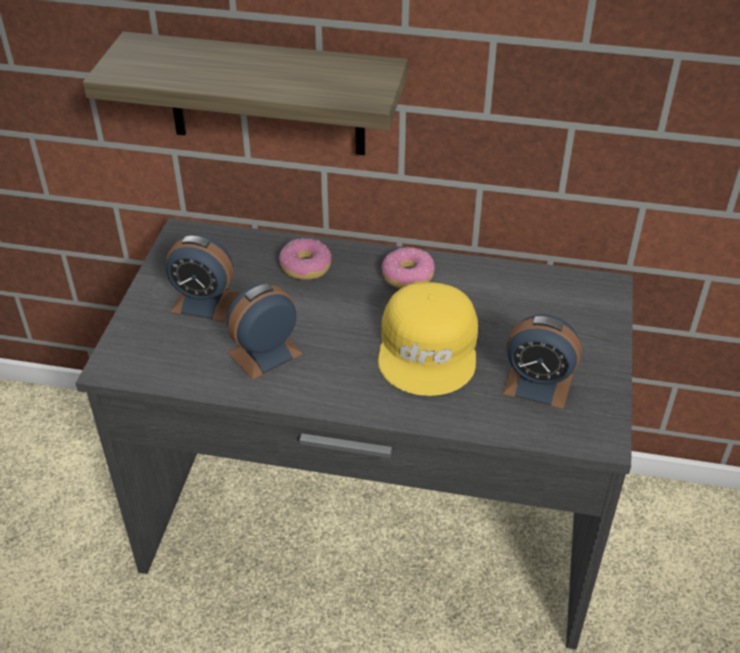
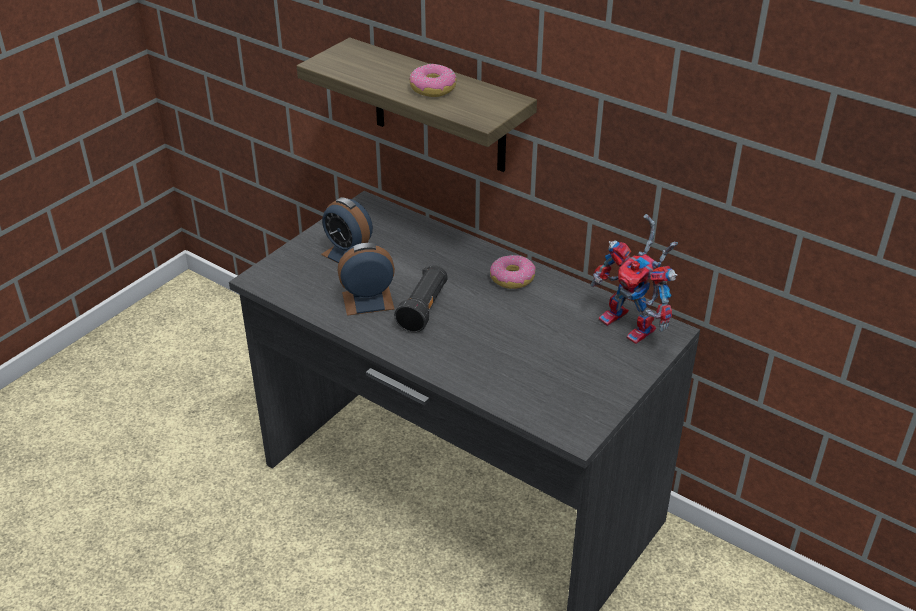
camera: 25 degrees right, 5 degrees down
(305, 266) = (439, 250): donut -> donut (432, 88)
(336, 343) = (424, 309): none -> black flashlight
(430, 348) = (491, 333): yellow cap -> none
(537, 384) = (556, 383): alarm clock -> none
(569, 292) = (634, 326): none -> toy robot

